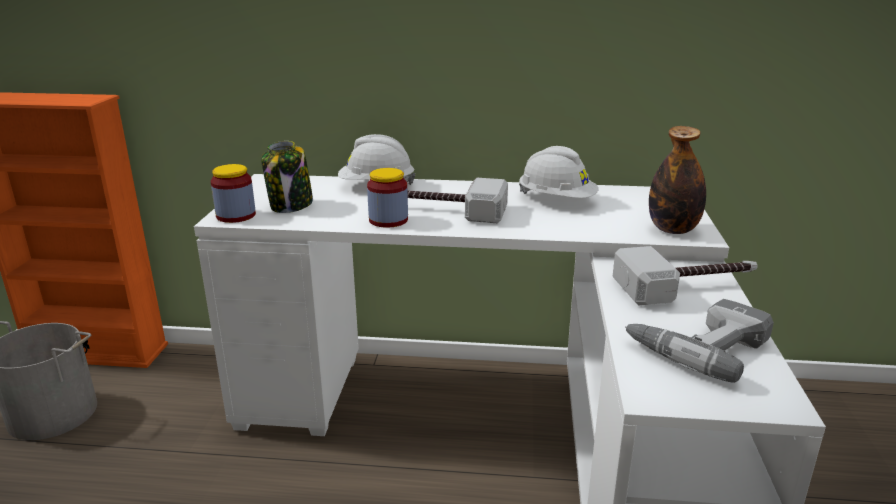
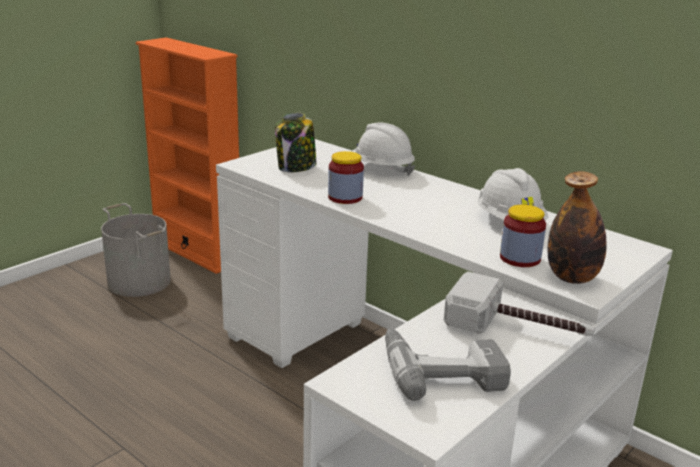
camera: 35 degrees right, 0 degrees up
(236, 215) = (250, 164): jar -> jar (520, 258)
(447, 211) = (401, 203): hammer -> none

